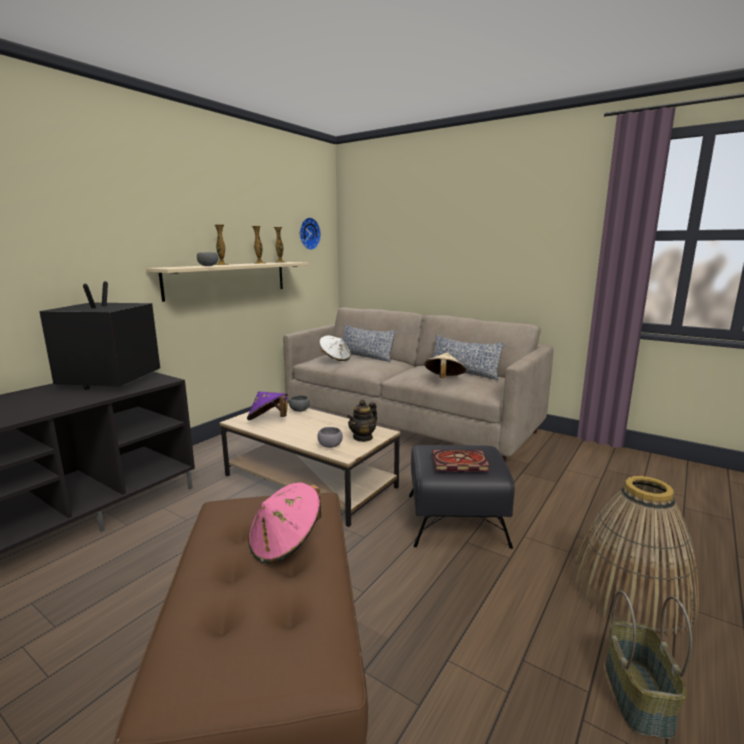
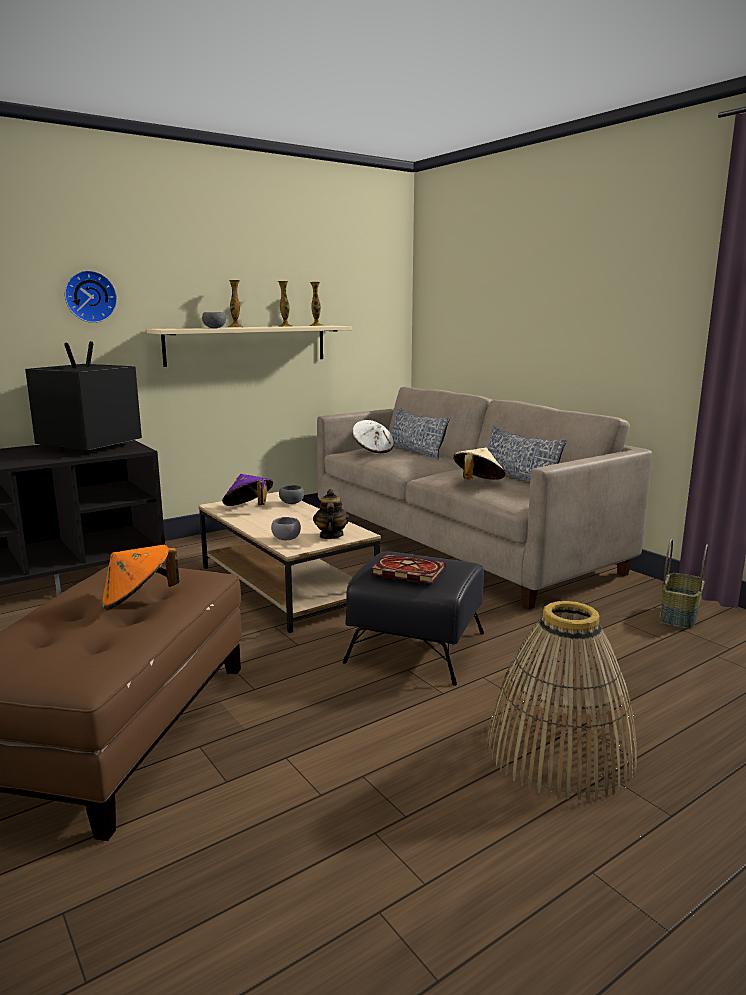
camera: 20 degrees right, 0 degrees up
(285, 543) = (138, 601): pink hat -> orange hat
(308, 233) = (365, 290): wall clock -> wall clock (90, 296)
(363, 437) = (331, 536): teapot -> teapot turned 120 degrees clockwise
(639, 697) = (457, 834): basket -> basket (680, 616)

